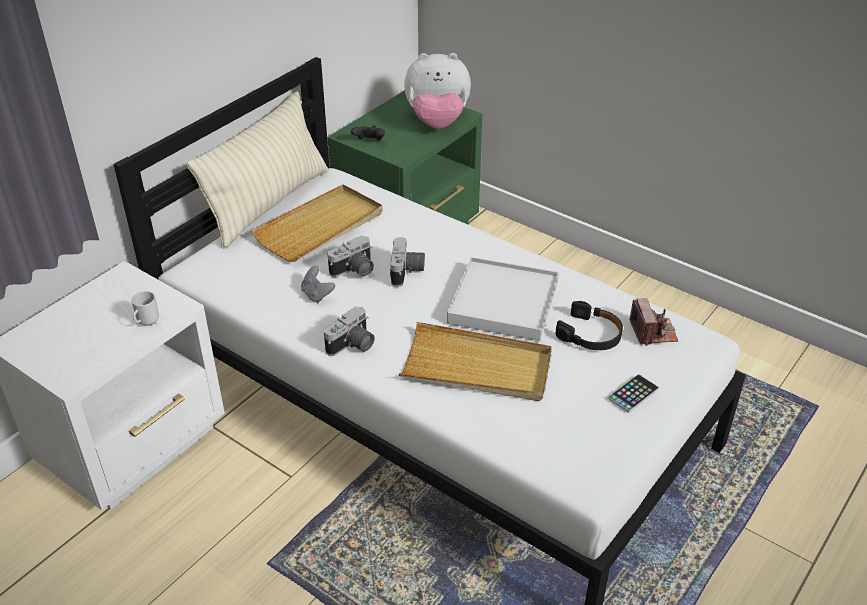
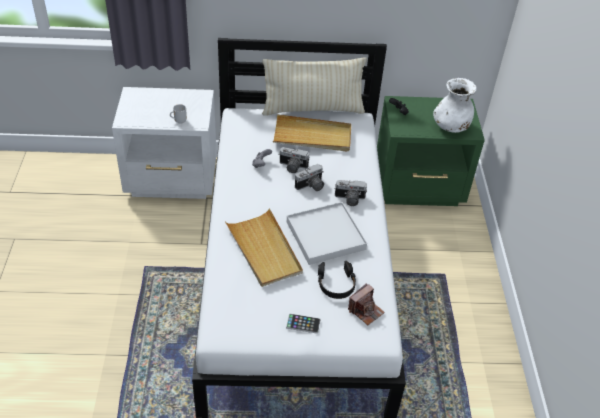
camera: 50 degrees right, 5 degrees up
(352, 346) = (236, 197): camera -> camera (349, 199)
(437, 122) = (451, 127): plush toy -> white vase

